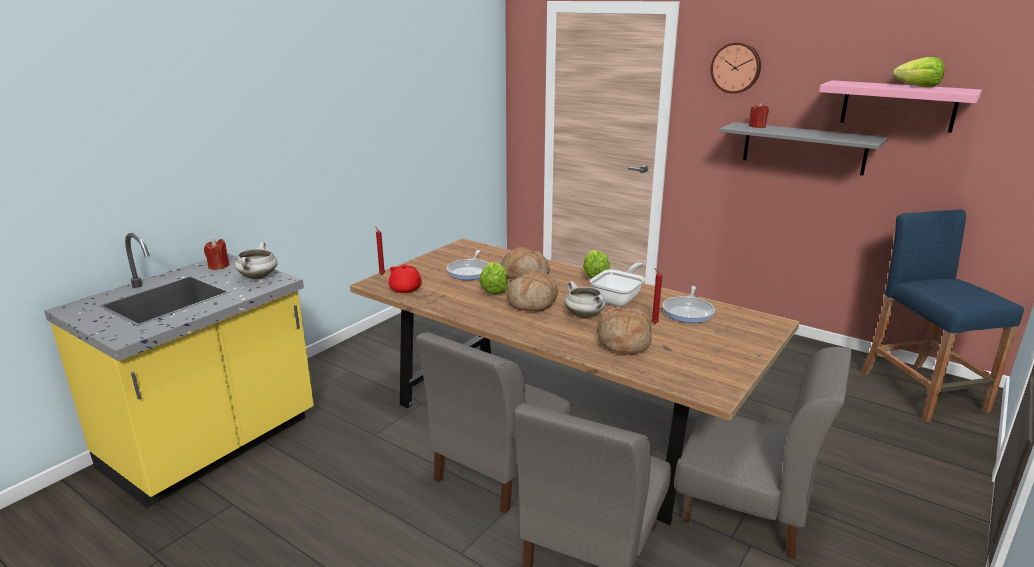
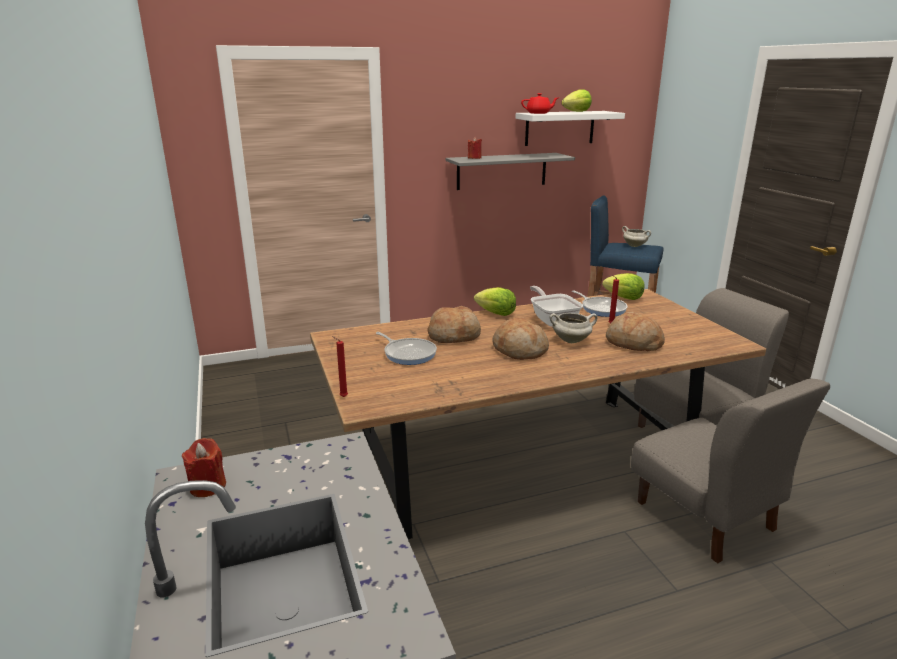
camera: 55 degrees left, 0 degrees up
(258, 277) = (310, 461): white cooking pot -> white cooking pot (635, 246)
(406, 289) = (407, 395): red teapot -> red teapot (539, 113)
(494, 289) = (469, 356): lettuce -> lettuce (623, 298)
(497, 469) = (569, 520): grey chair -> none
(736, 67) = (441, 108): wall clock -> none
(898, 106) = (559, 128): pink shelf -> white shelf

